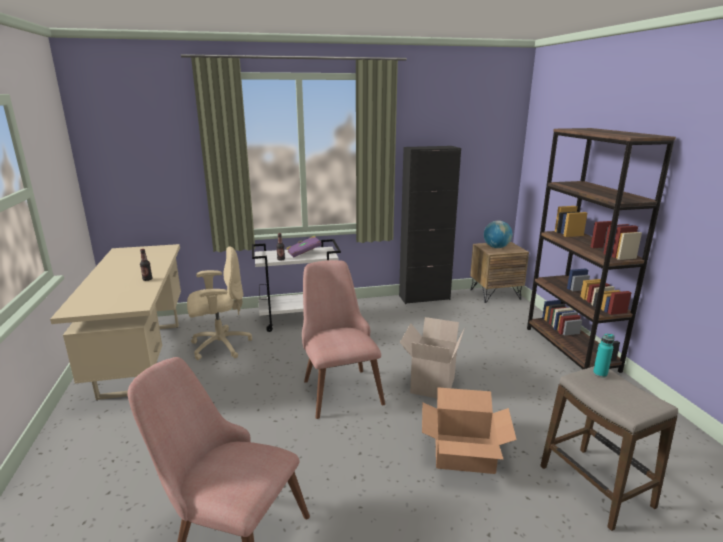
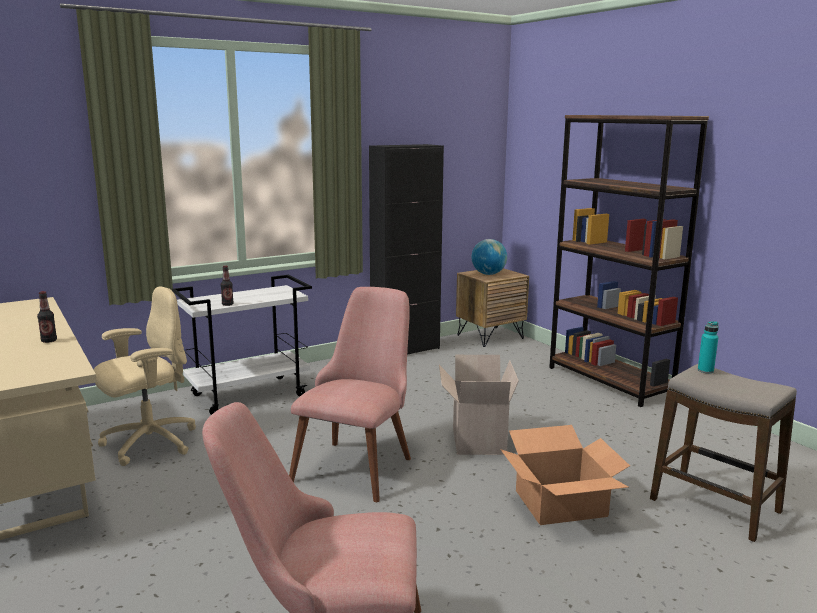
camera: 20 degrees left, 5 degrees down
(304, 253) = (254, 295): purple book -> none
(338, 386) = (359, 462): pink chair -> pink chair turned 60 degrees clockwise

